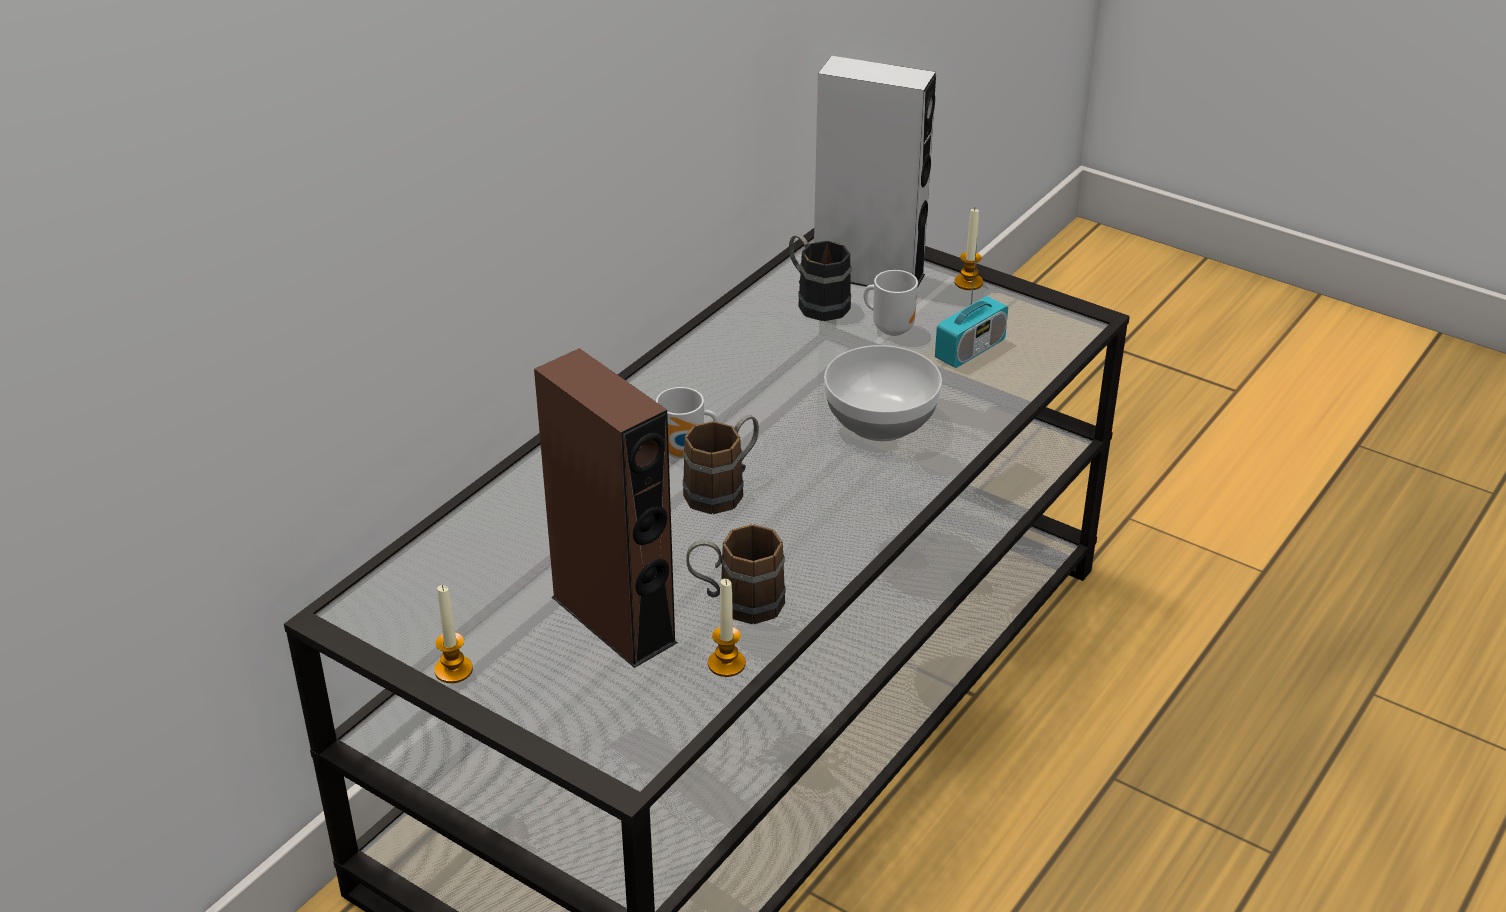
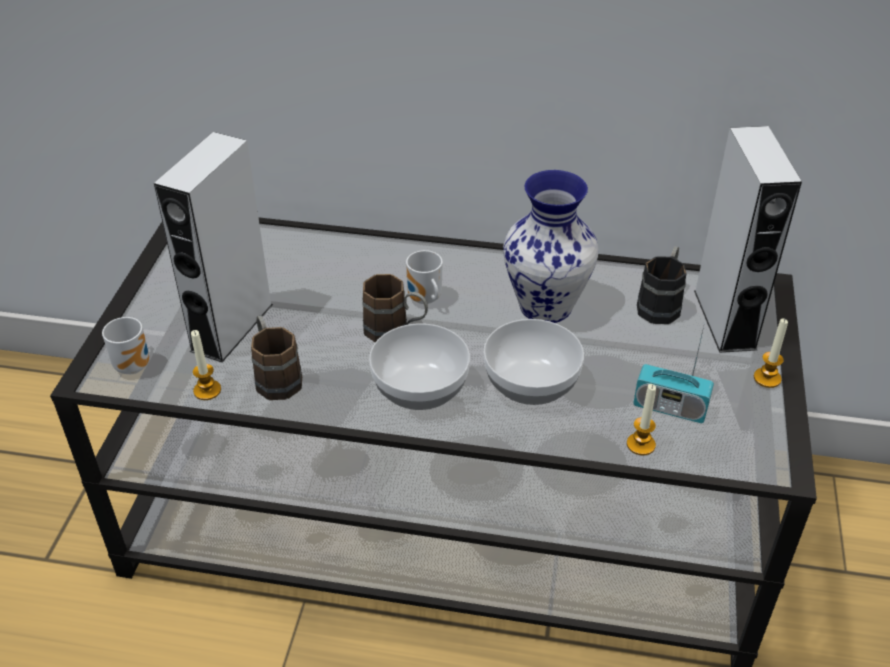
camera: 65 degrees right, 5 degrees up
(453, 670) = (155, 280): candle -> candle (640, 444)
(613, 619) = (232, 327): brown speaker -> grey speaker
(765, 373) = (546, 307): none -> vase
(838, 497) = (421, 389): none -> bowl
(891, 328) = (661, 353): mug -> mug (135, 365)

